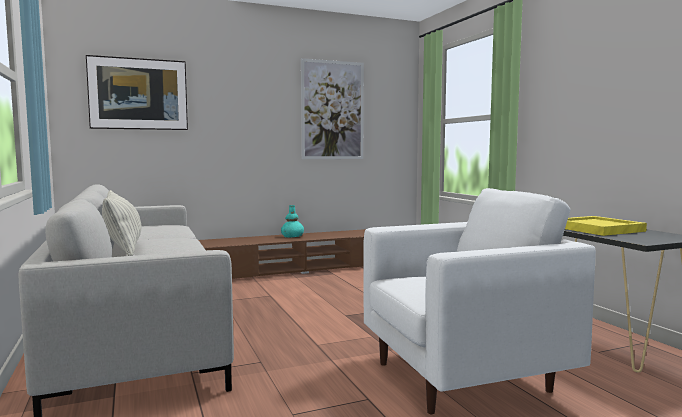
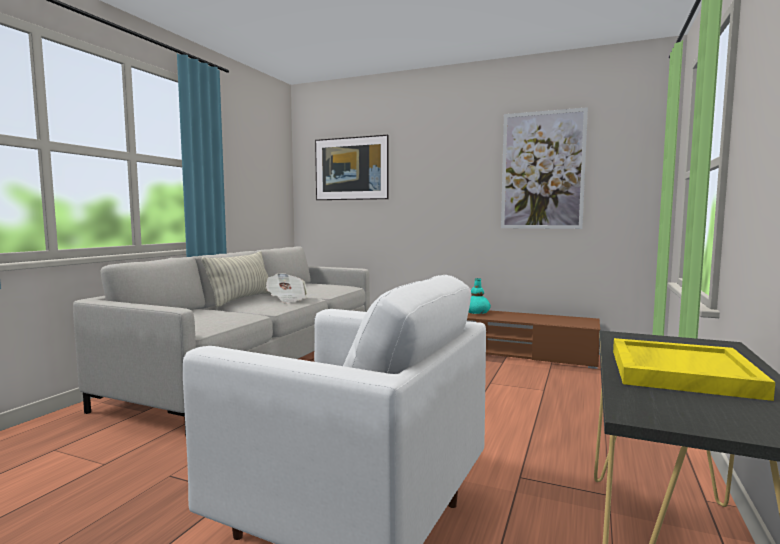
camera: 45 degrees right, 0 degrees up
(173, 241) = (287, 299): none -> newspaper

